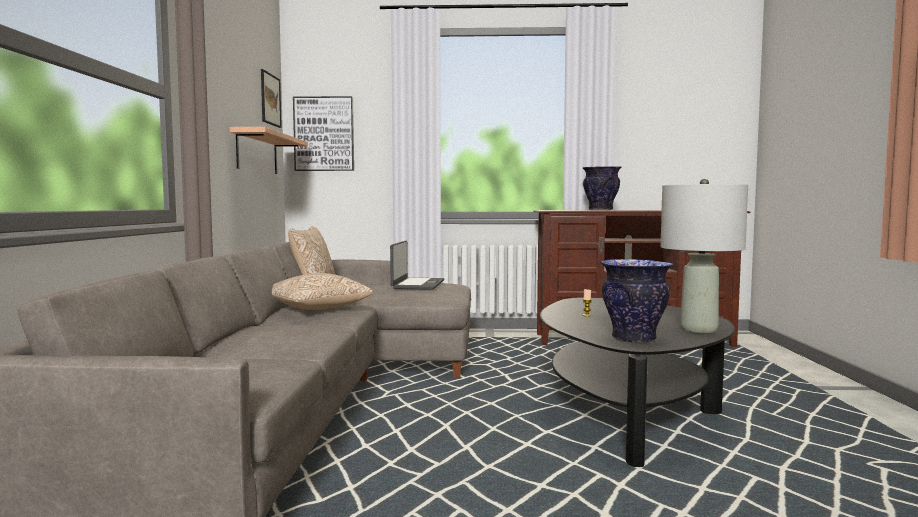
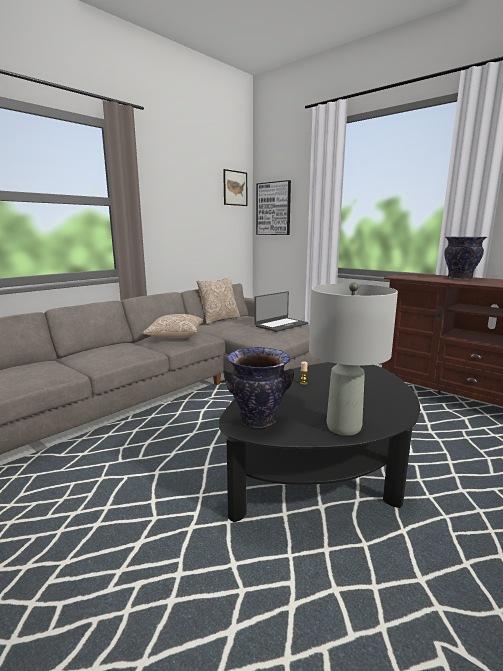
camera: 40 degrees right, 10 degrees up
(257, 153) = (217, 226): shelf -> none

